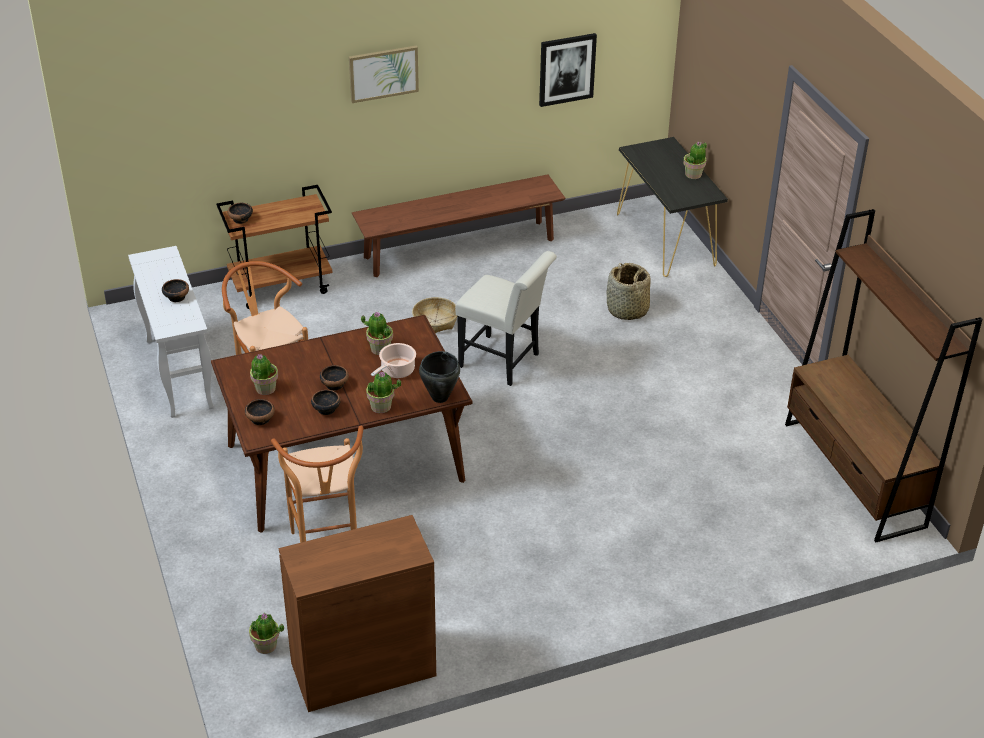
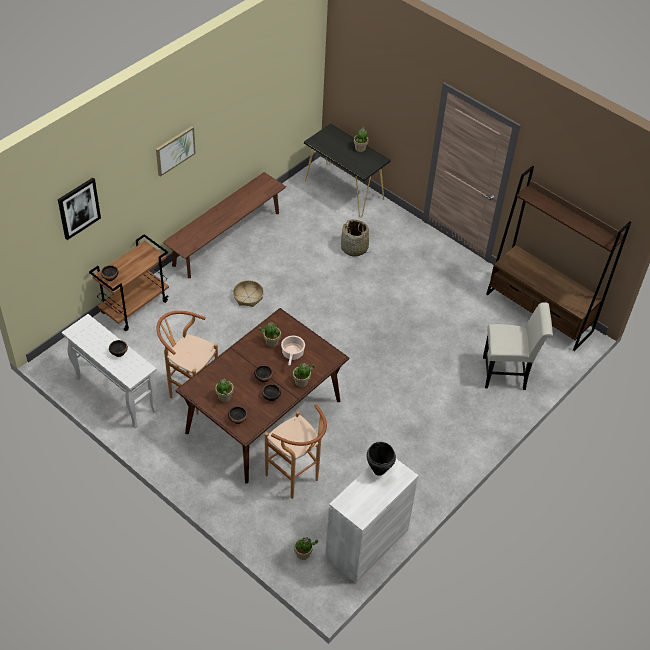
camera: 30 degrees left, 10 degrees up
(363, 669) = (366, 543): brown cabinet -> white cabinet
(439, 397) = (330, 362): black cooking pot -> black cooking pot (378, 471)
(504, 362) = (308, 311): white chair -> white chair (508, 373)
(566, 69) = (270, 105): picture -> picture (78, 208)

